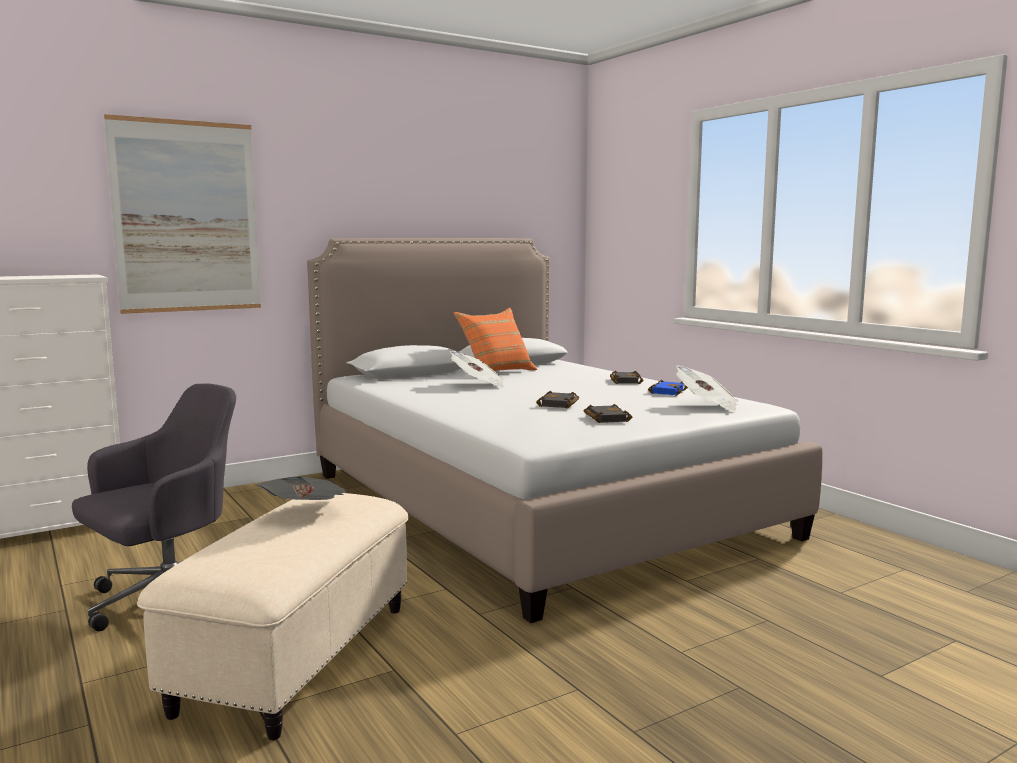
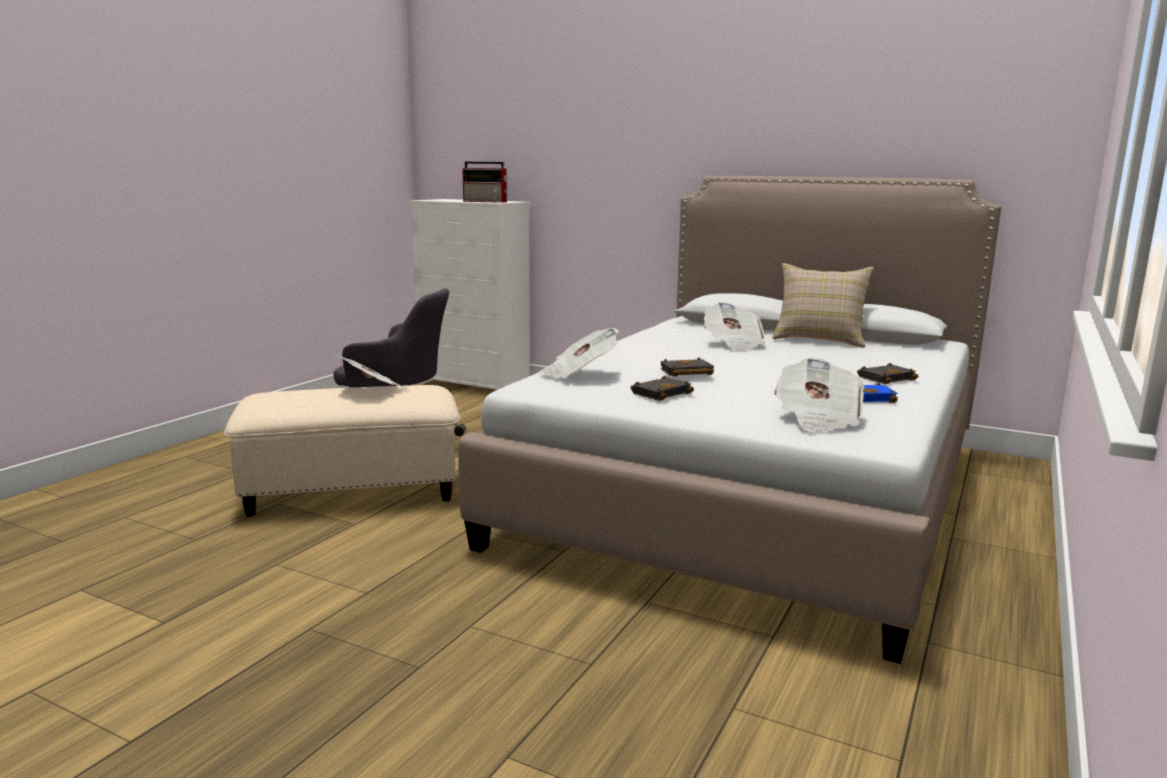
camera: 60 degrees right, 5 degrees up
(63, 276) = (486, 201): none -> radio
(186, 217) = (595, 155): picture -> none
(496, 371) = (819, 339): orange pillow -> beige pillow
(520, 424) = (578, 374): none -> newspaper

